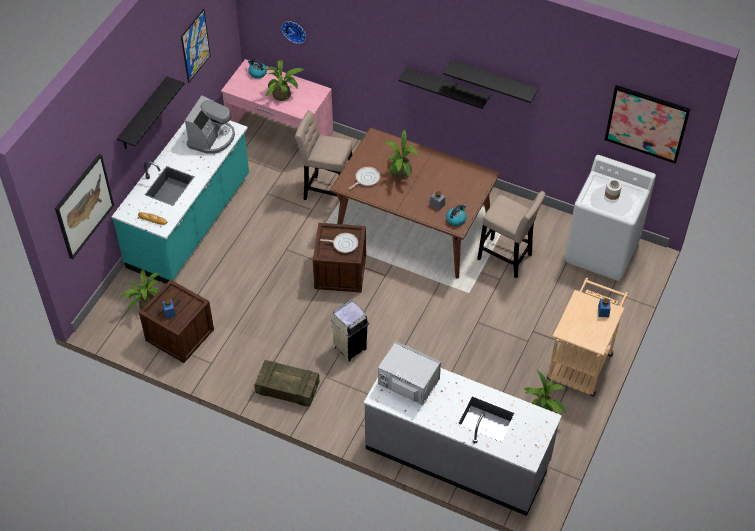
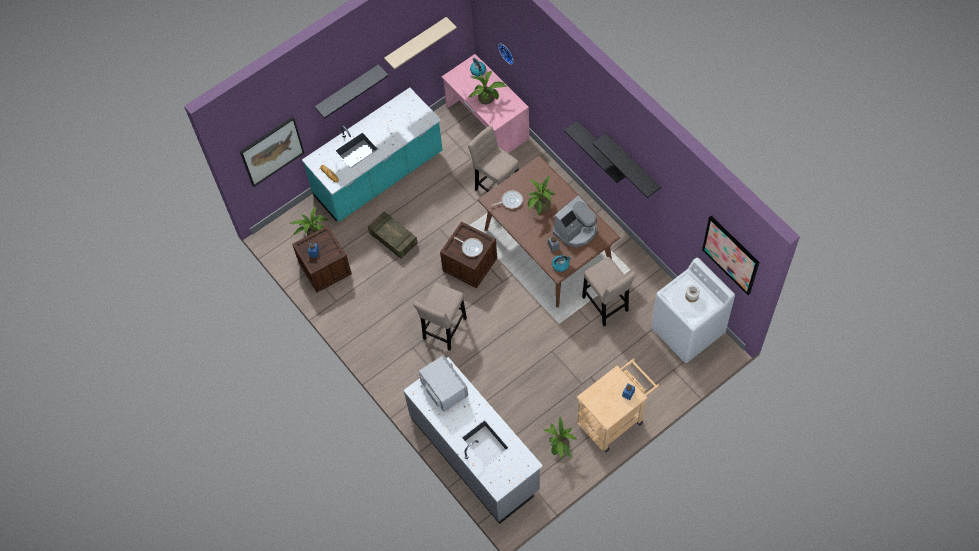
camera: 30 degrees right, 10 degrees up
(195, 46) = (416, 42): picture -> beige shelf
(212, 138) = (408, 120): coffee machine -> coffee machine (576, 231)
(287, 389) = (380, 345): crate -> crate (393, 239)
(350, 347) = (443, 331): beige trash can -> beige stool

